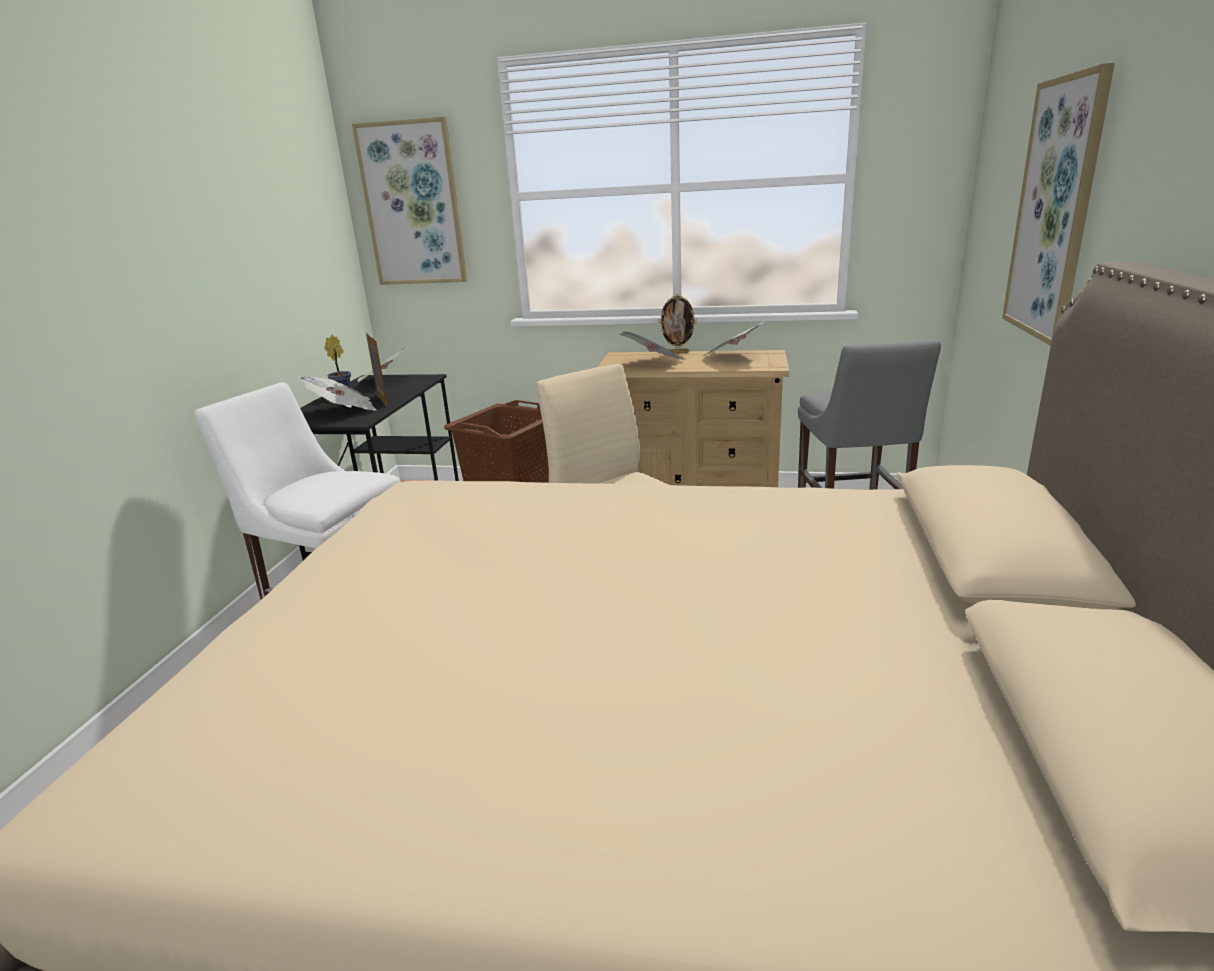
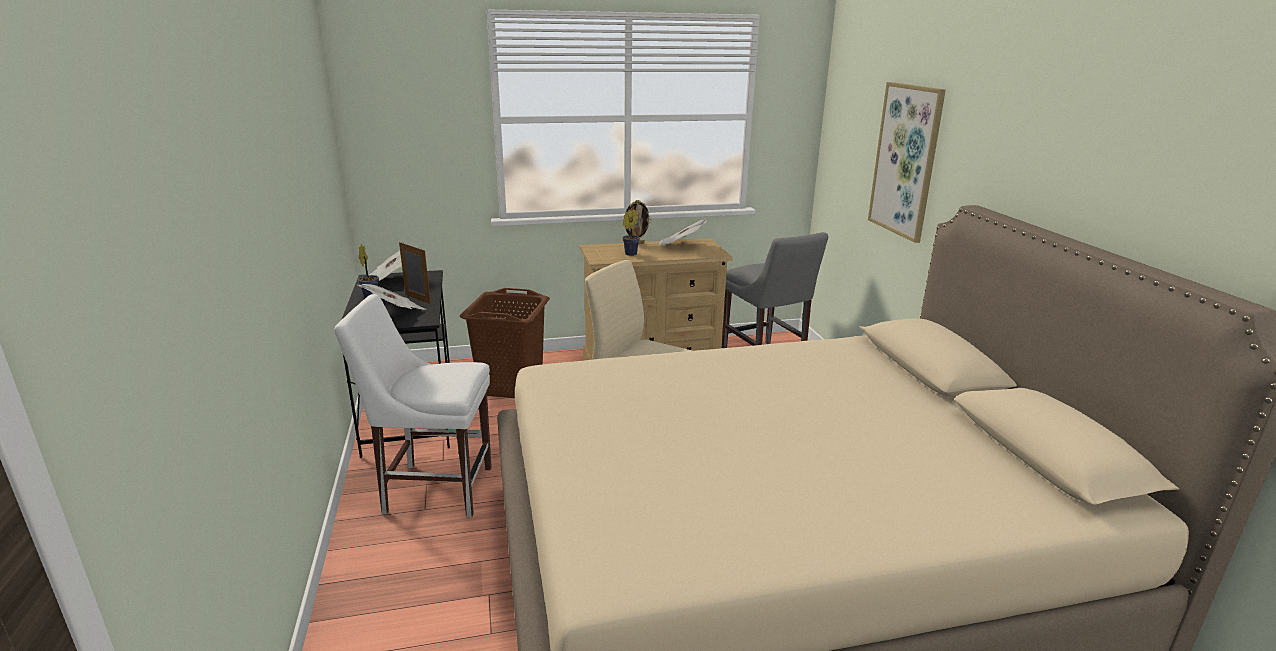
camera: 25 degrees left, 0 degrees up
(412, 205) = (401, 123): picture -> none
(654, 363) = (629, 254): newspaper -> potted plant

